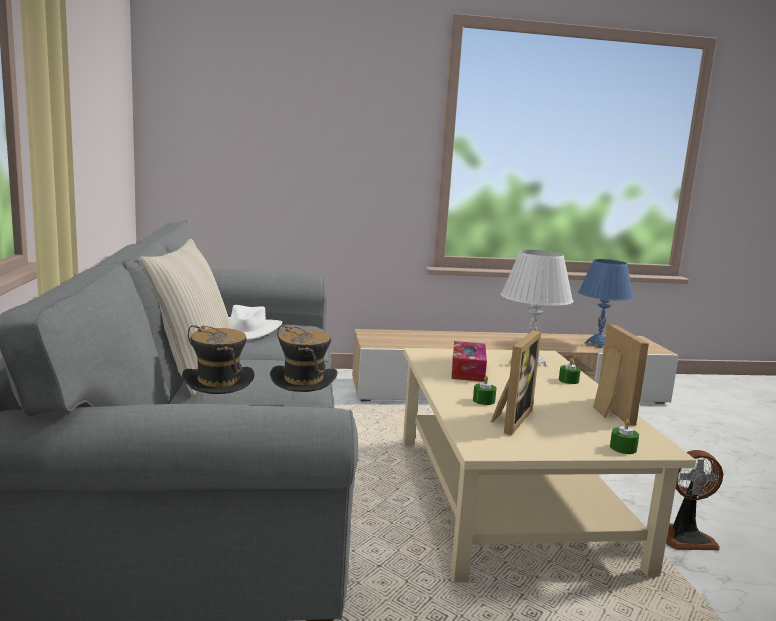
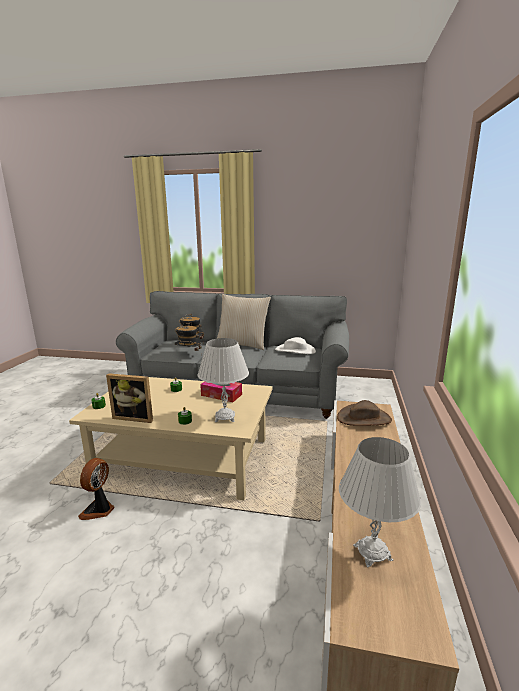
camera: 110 degrees right, 5 degrees up
(403, 339) = (364, 418): none -> brown hat
(509, 419) = (152, 390): picture frame -> none
(598, 344) = (372, 552): blue table lamp -> white table lamp

